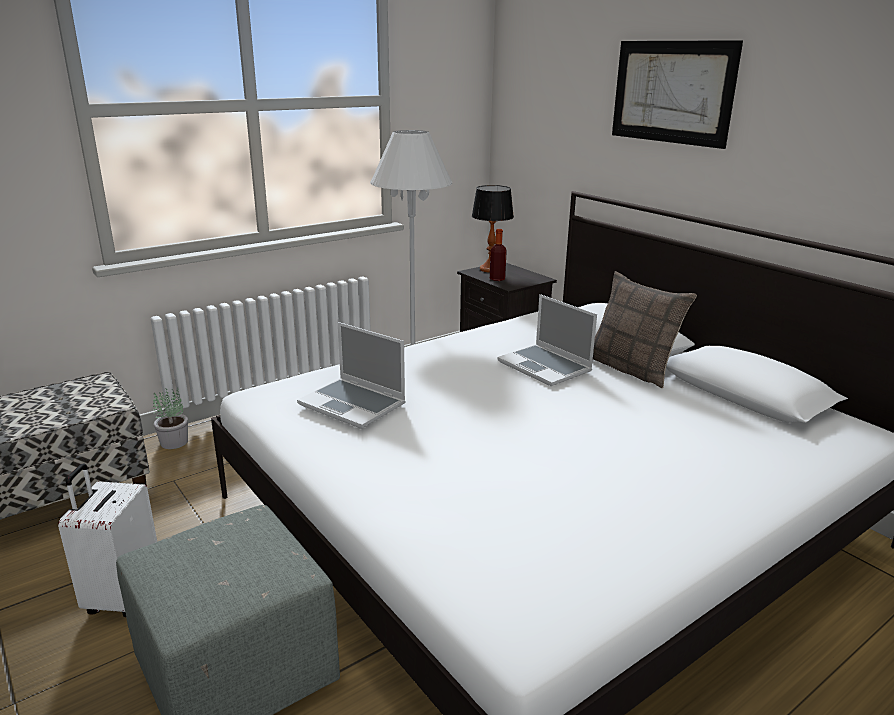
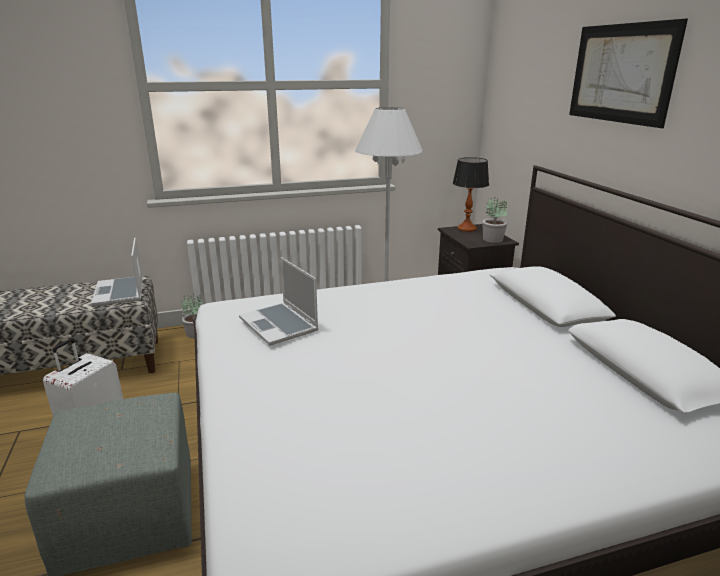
camera: 20 degrees right, 0 degrees up
(497, 279) = (466, 237): bottle -> none
(527, 279) = (492, 239): none -> potted plant
(546, 367) = (461, 317): laptop -> laptop (120, 292)
(632, 369) = (541, 330): pillow -> none

